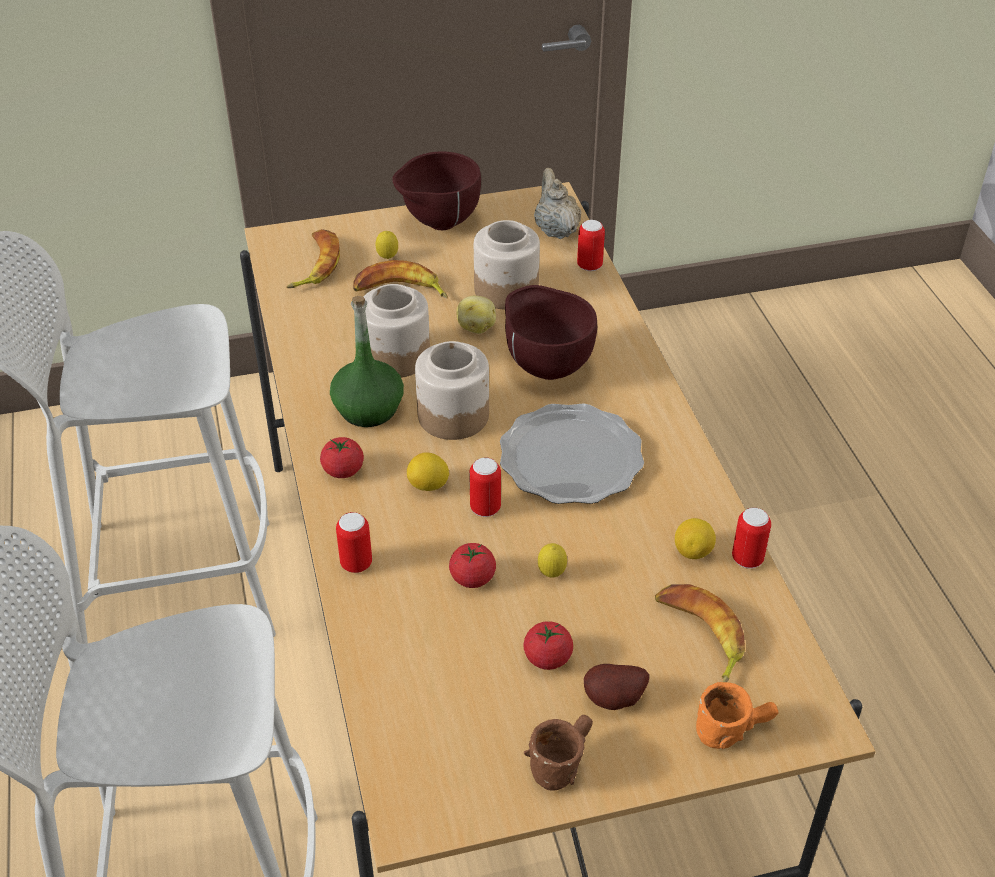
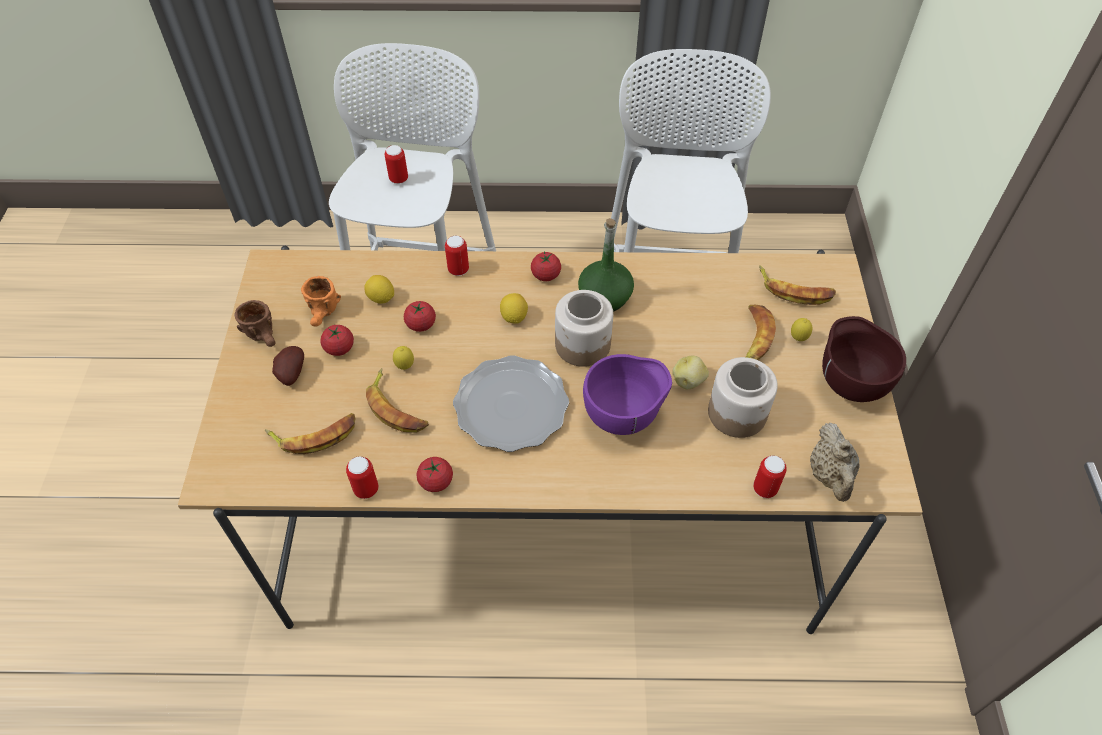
camera: 105 degrees right, 10 degrees up
(395, 356) = (663, 322): jar -> none
(485, 508) = (480, 344): can -> can (398, 179)
(546, 367) = (624, 417): brown bowl -> purple bowl
(556, 230) = (830, 476): beige teapot -> beige teapot turned 90 degrees clockwise
(620, 564) = (396, 408): none -> banana
(693, 552) = (388, 456): lemon -> lemon (381, 298)
(704, 499) = (436, 481): none -> tomato
(732, 728) = (237, 429): orange mug -> orange mug (324, 315)

